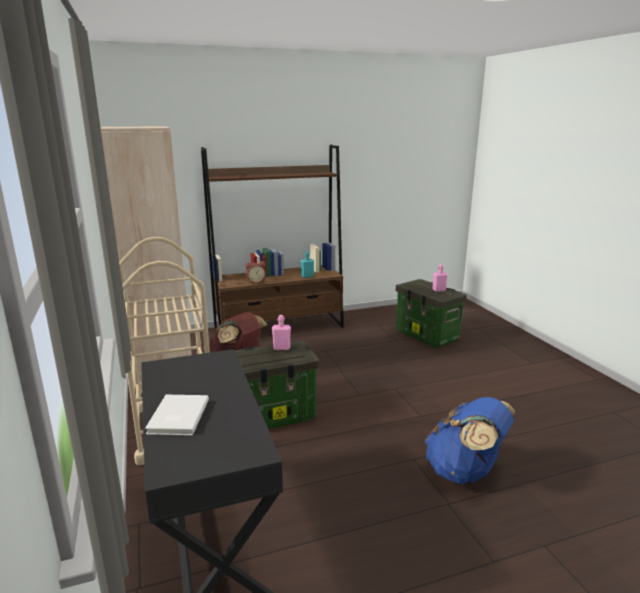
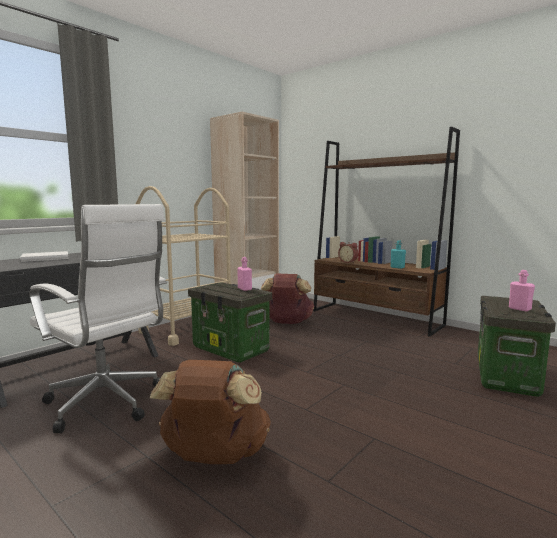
camera: 60 degrees right, 10 degrees down
(340, 516) = (107, 404): none -> white office chair
(464, 472) = (214, 457): blue backpack -> brown backpack

